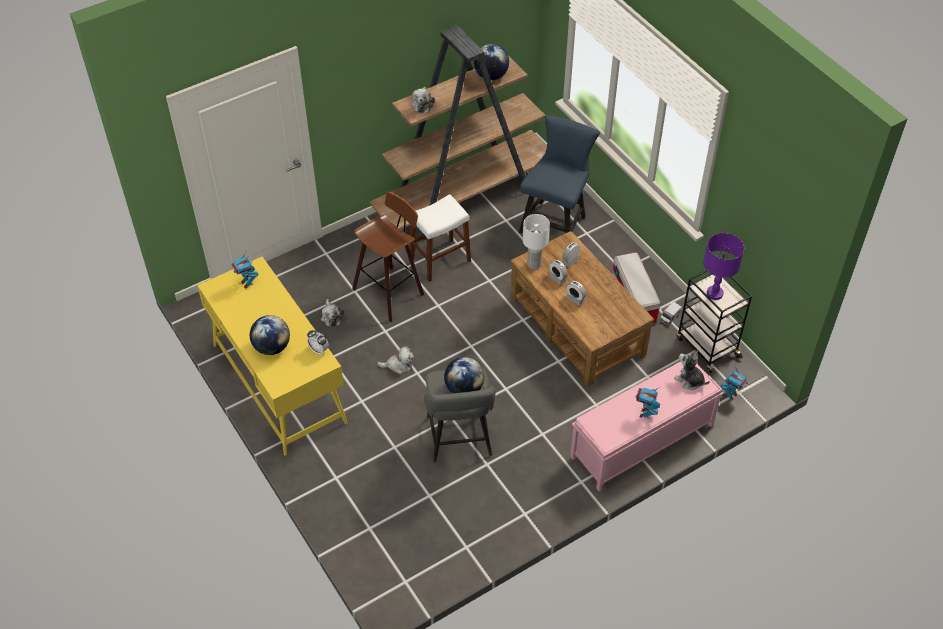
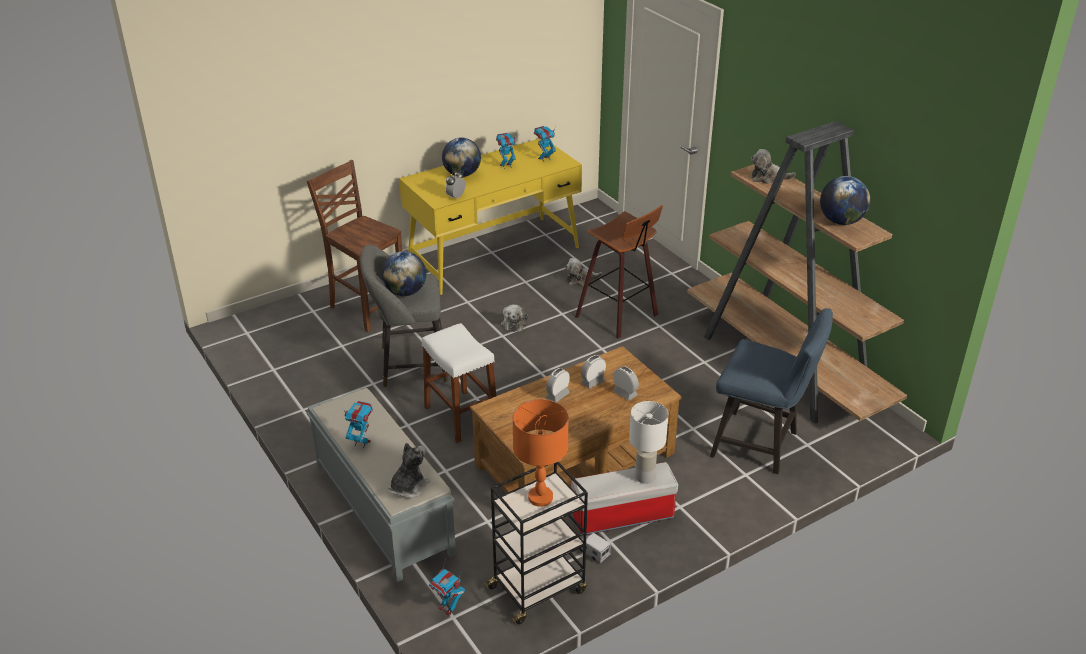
camera: 90 degrees right, 15 degrees down
(258, 313) = (506, 166): none -> toy robot
(367, 482) = (366, 308): none -> brown chair
(440, 260) = (673, 349): white stool -> white stool (461, 416)
(534, 264) = (615, 363): white table lamp -> white table lamp (644, 477)
(641, 441) = (382, 508): pink bench -> grey bench
(715, 293) = (540, 498): purple table lamp -> orange table lamp

